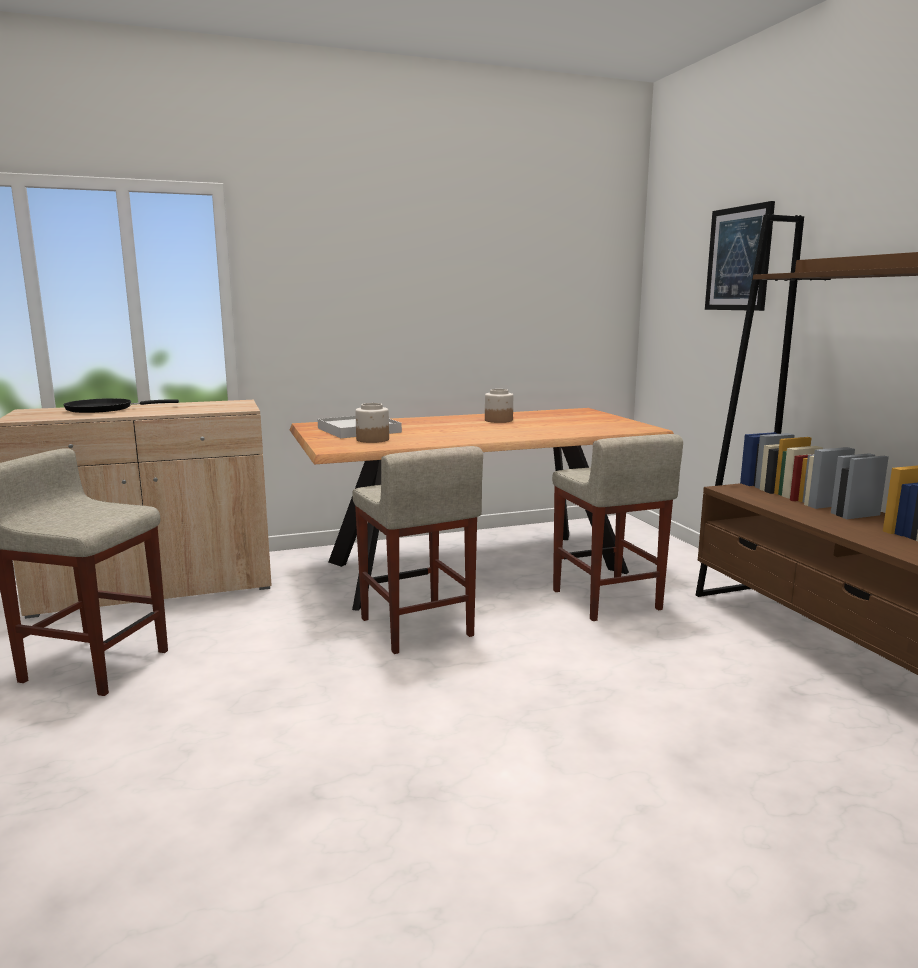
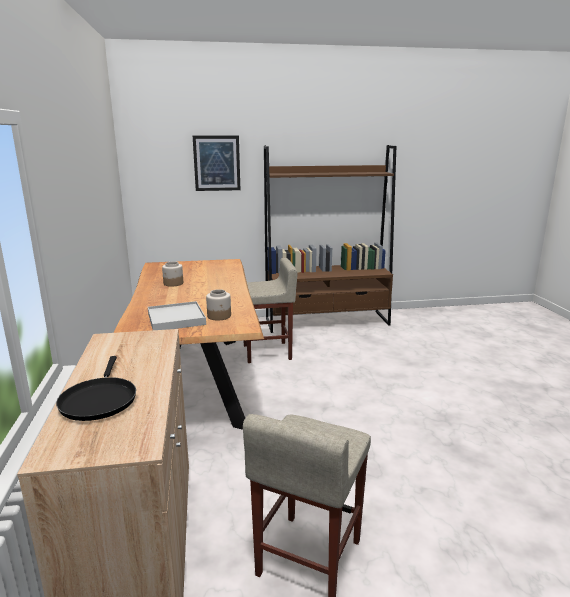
camera: 80 degrees left, 5 degrees up
(416, 628) = (283, 408): beige stool -> none

